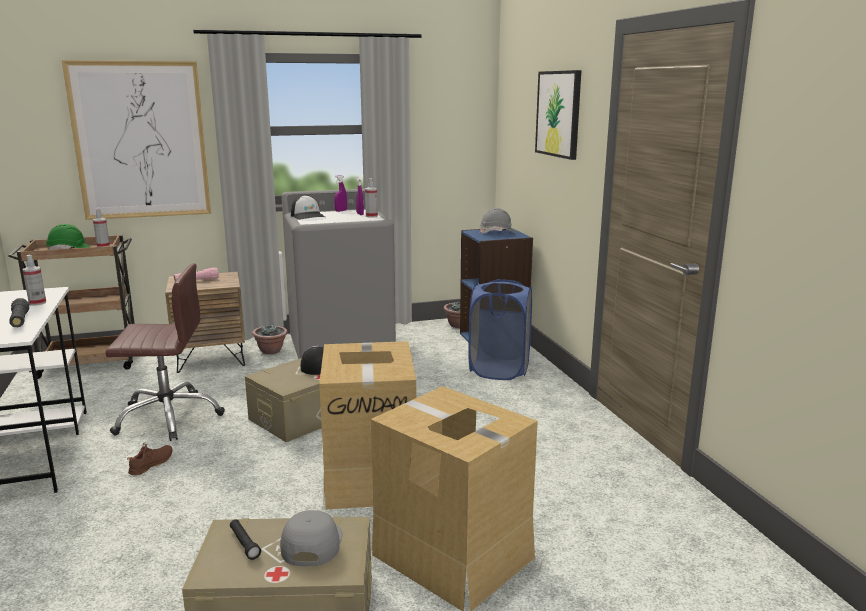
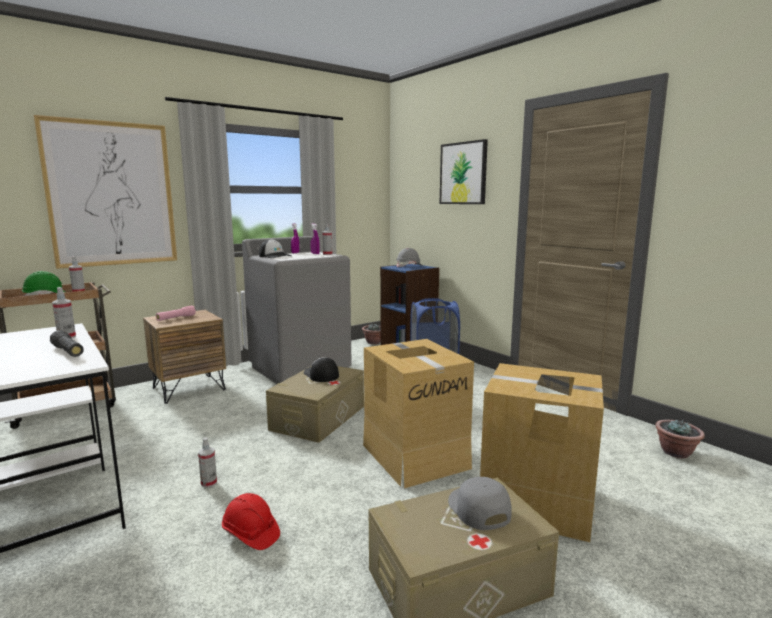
camera: 20 degrees left, 5 degrees down
(148, 522) = (250, 534): none -> red hard hat
(152, 465) = (209, 483): brown shoe -> spray bottle
(168, 417) = (189, 440): brown office chair -> none
(244, 544) = (422, 522): black flashlight -> none
(271, 351) = (239, 376): potted plant -> potted plant (676, 452)

